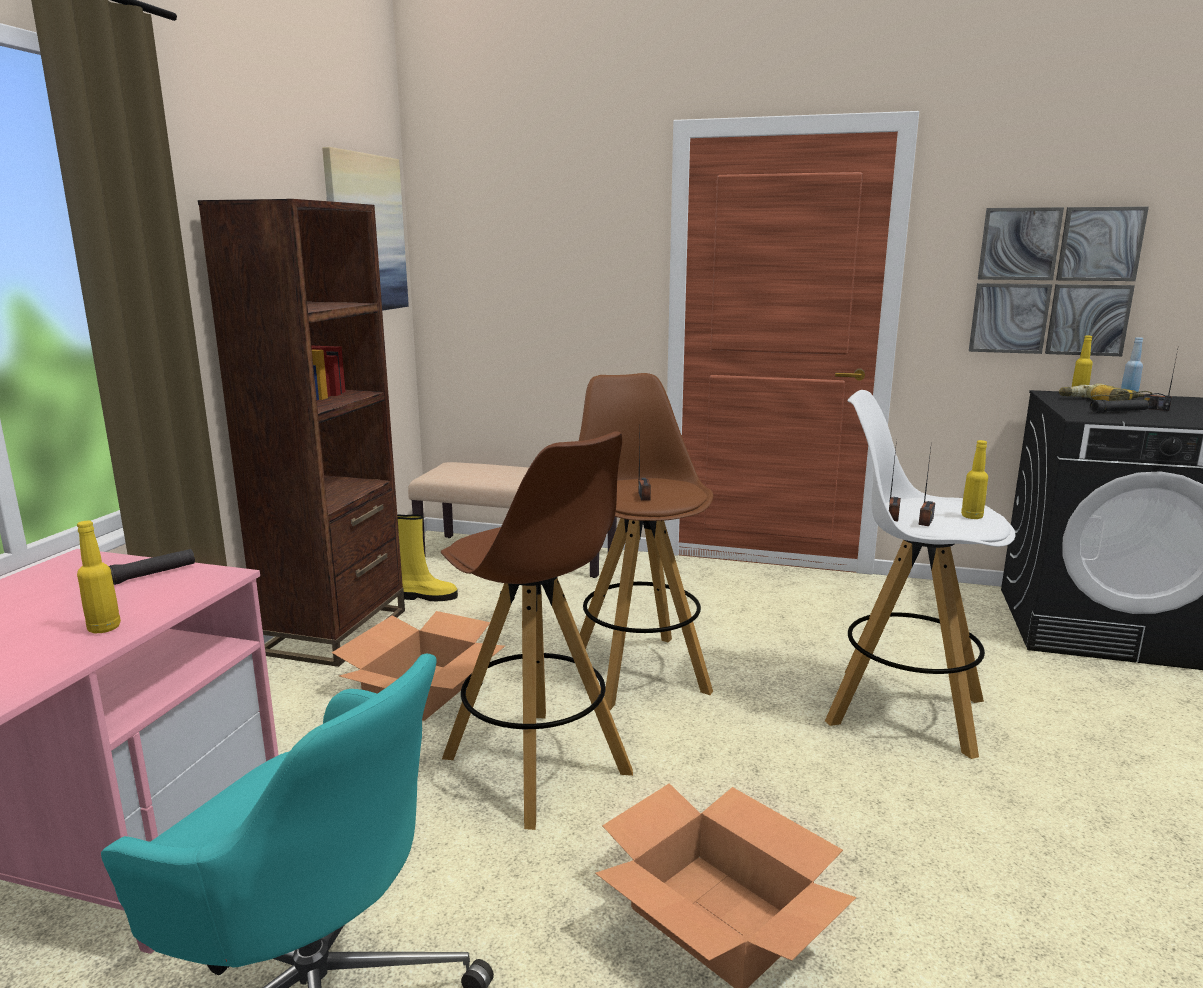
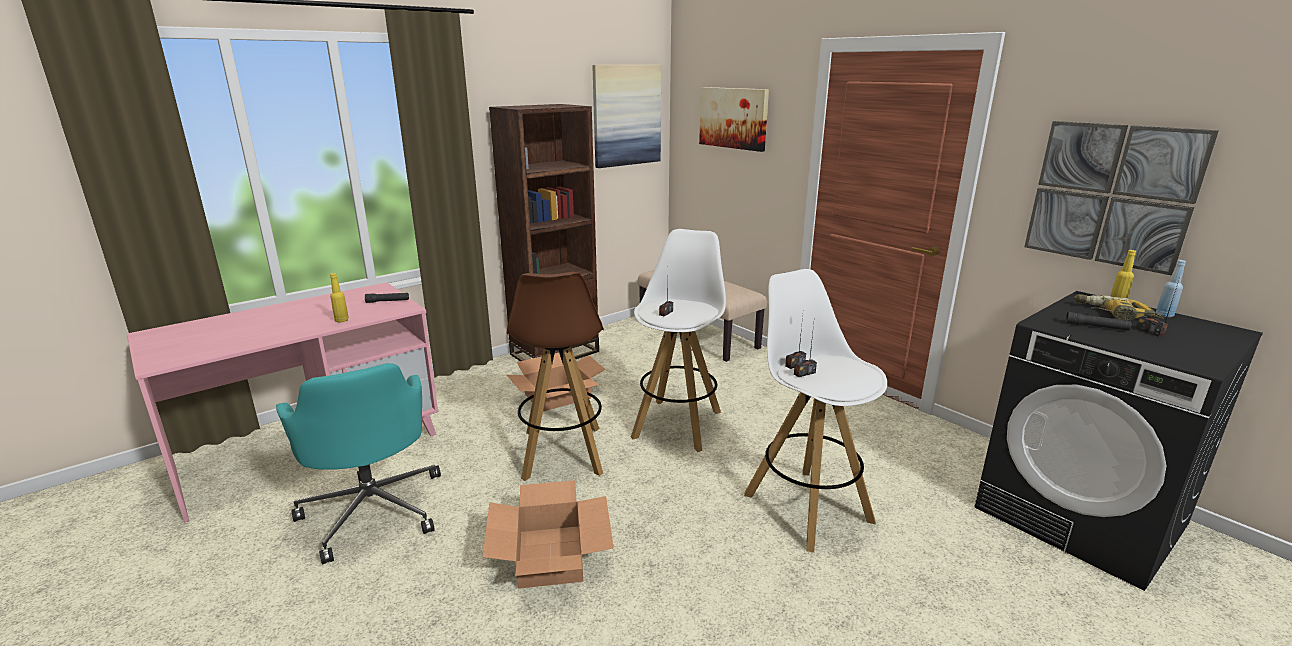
camera: 35 degrees right, 5 degrees up
(427, 597) = (619, 347): yellow boot -> none
(534, 234) = (733, 118): none -> picture
(639, 669) = (678, 423): brown stool -> white stool
(972, 516) = (843, 379): yellow bottle -> none

